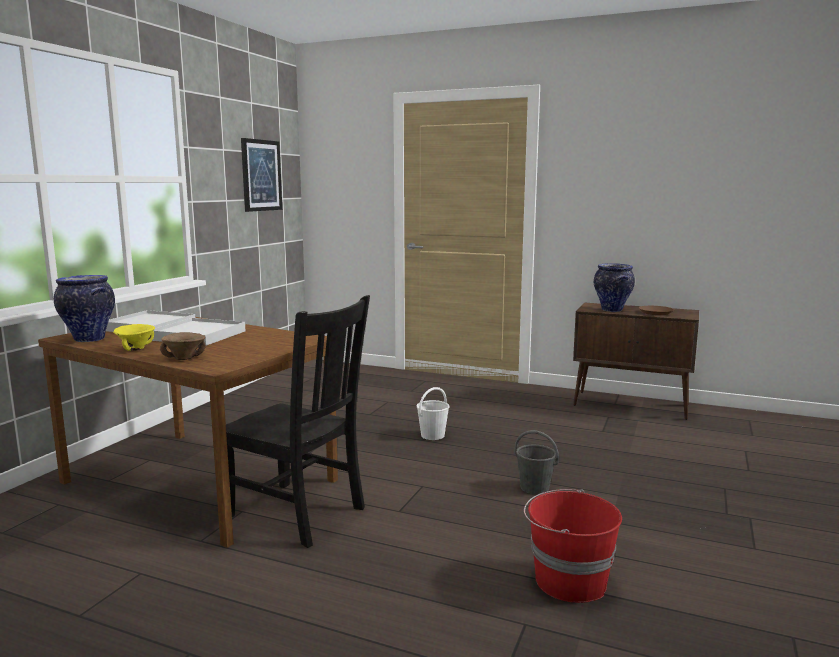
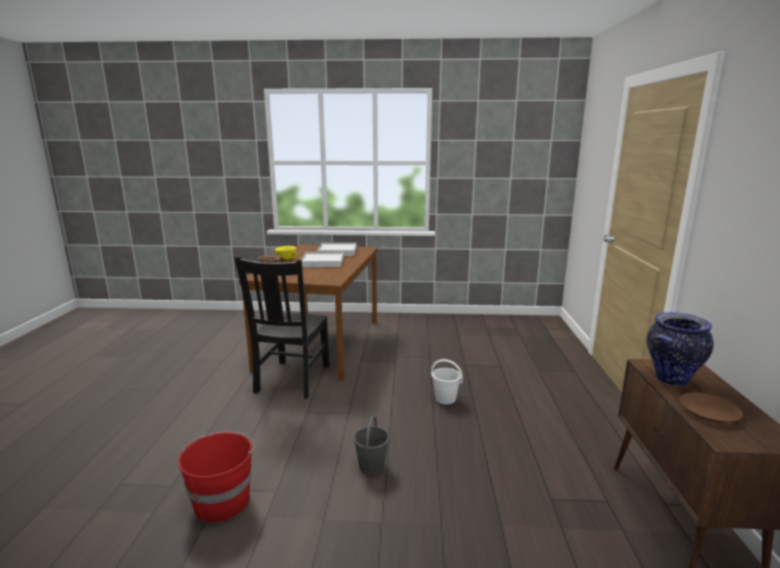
camera: 70 degrees right, 5 degrees up
(88, 339) = (303, 249): vase -> none
(261, 175) = (517, 159): picture -> none

